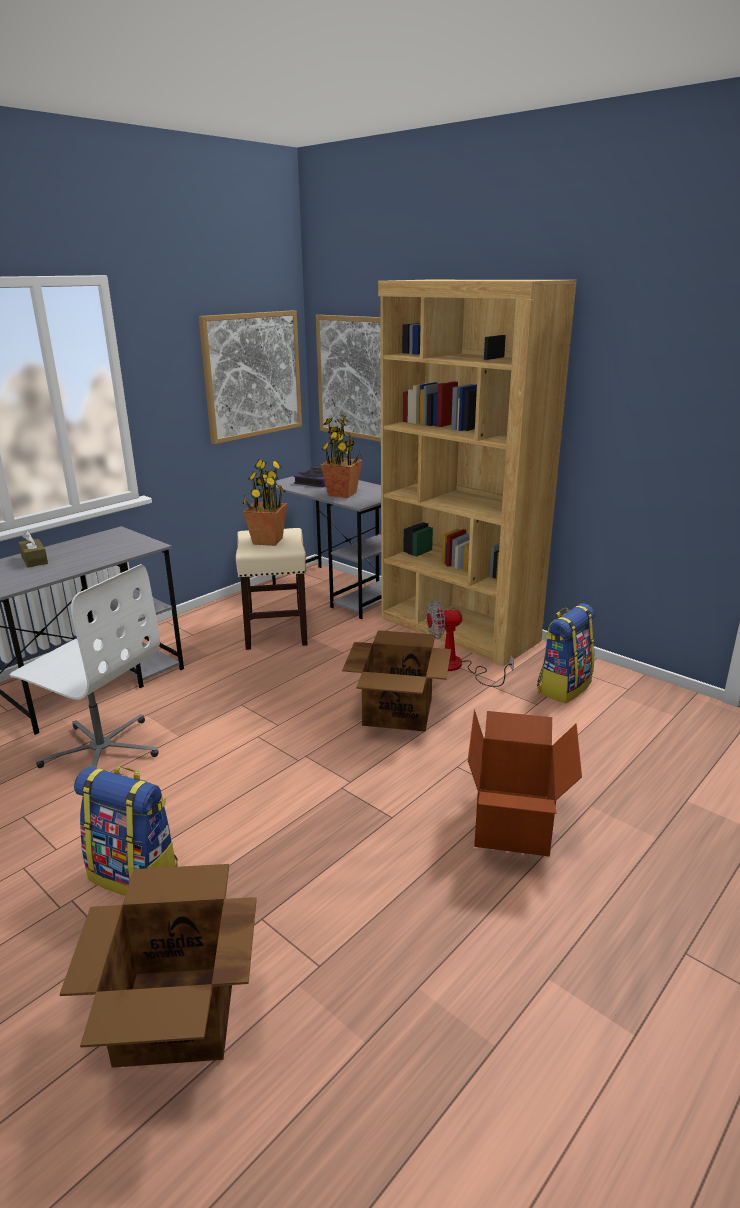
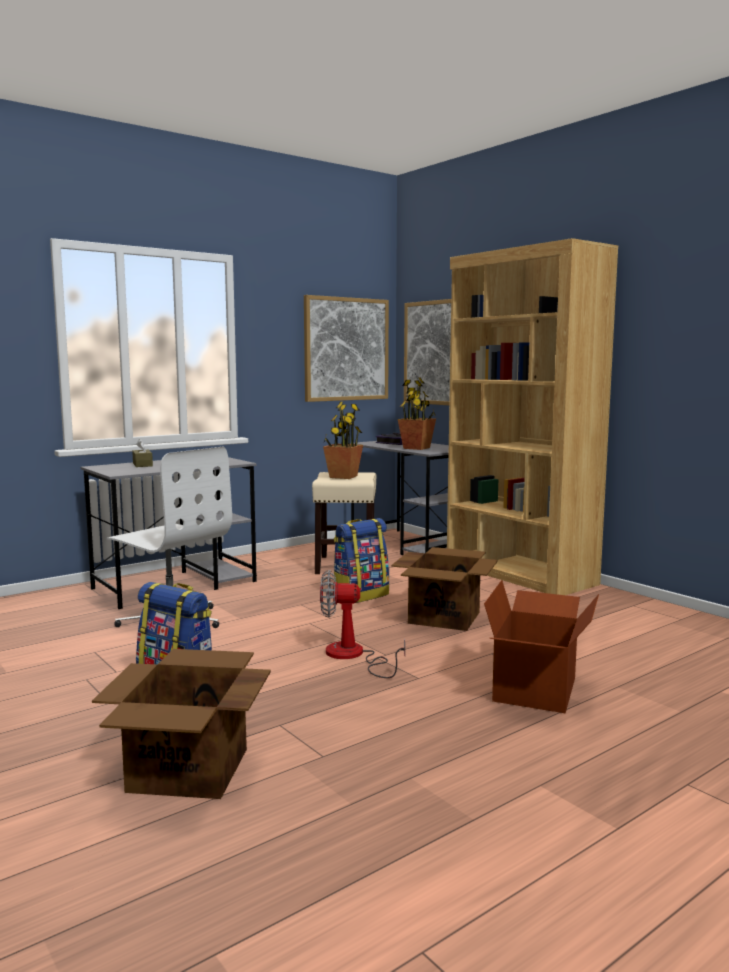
camera: 10 degrees right, 15 degrees down
(456, 667) = (509, 595): fan -> fan (353, 656)
(563, 687) = (613, 613): backpack -> backpack (360, 595)

